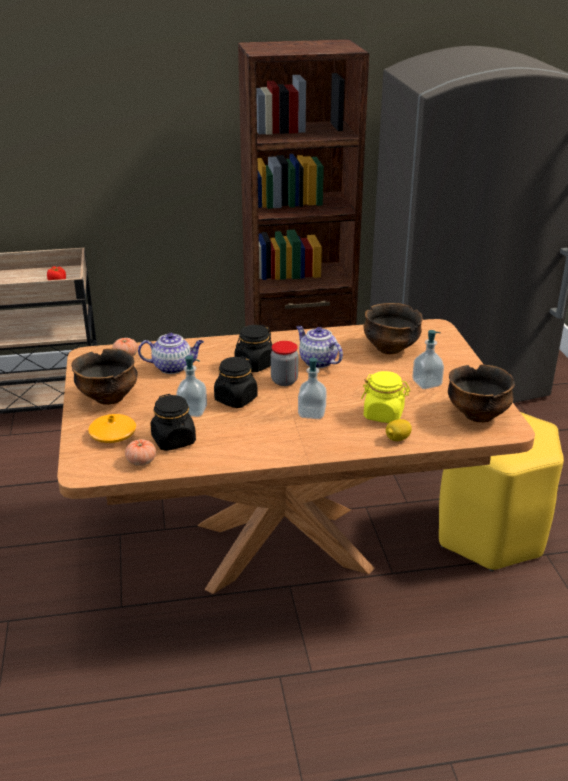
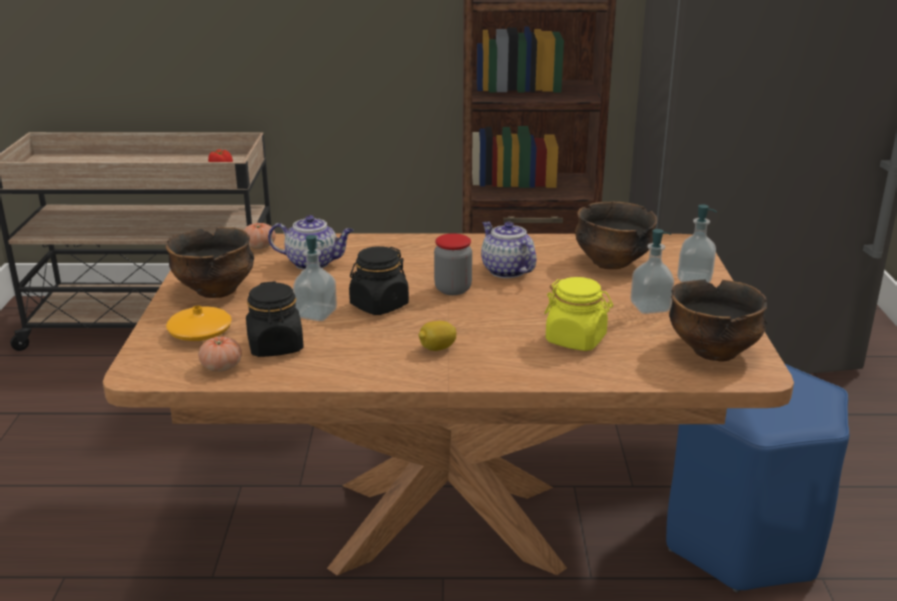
camera: 10 degrees right, 5 degrees down
(254, 365) = (420, 268): black jar -> none
(312, 413) = (475, 330): soap dispenser -> soap dispenser (694, 279)
(397, 439) = (585, 371): lemon -> lemon (437, 348)
(490, 533) = (743, 540): yellow stool -> blue stool

